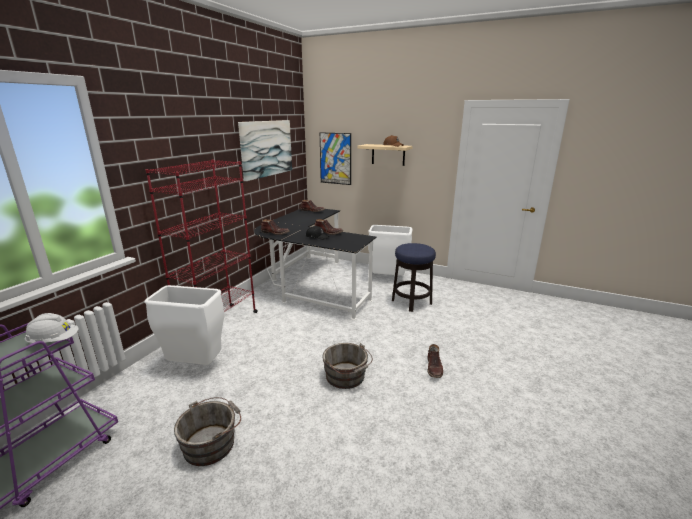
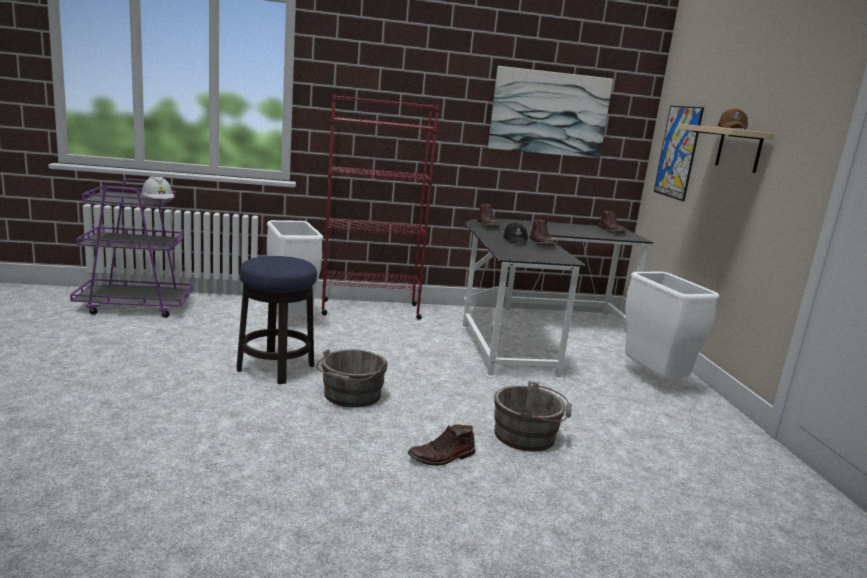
camera: 55 degrees right, 5 degrees down
(212, 443) = (189, 354): grey bucket -> grey bucket (528, 436)
(411, 302) = (610, 411): stool -> stool (275, 368)

